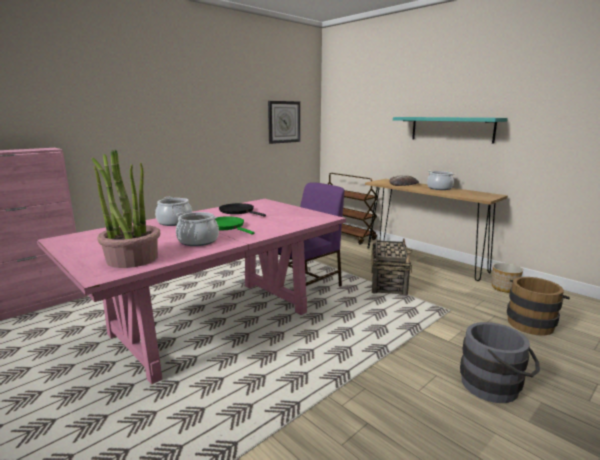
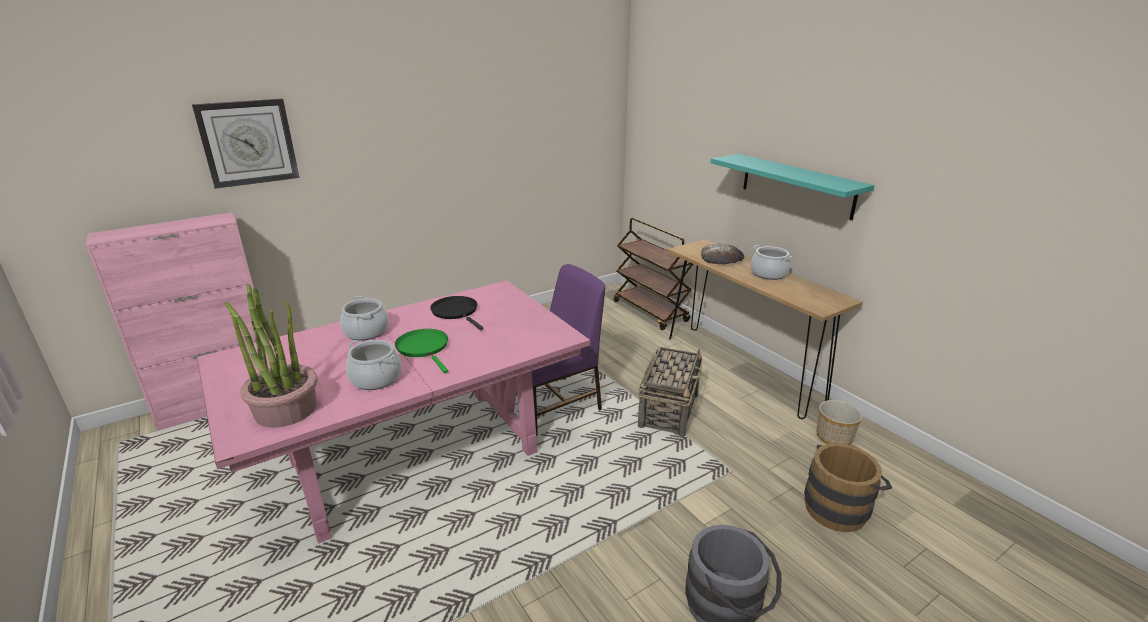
camera: 10 degrees right, 10 degrees up
(284, 122) = (563, 143): wall clock -> wall clock (248, 142)

